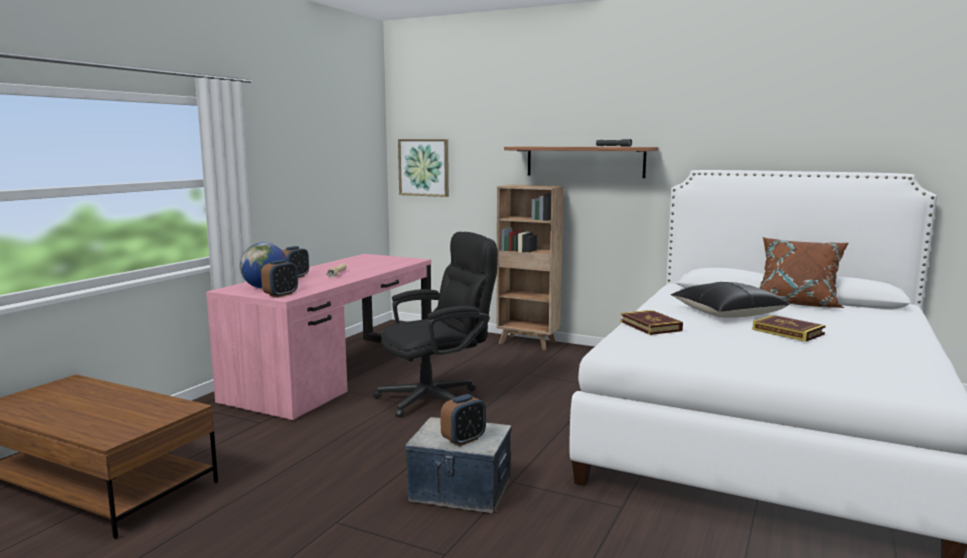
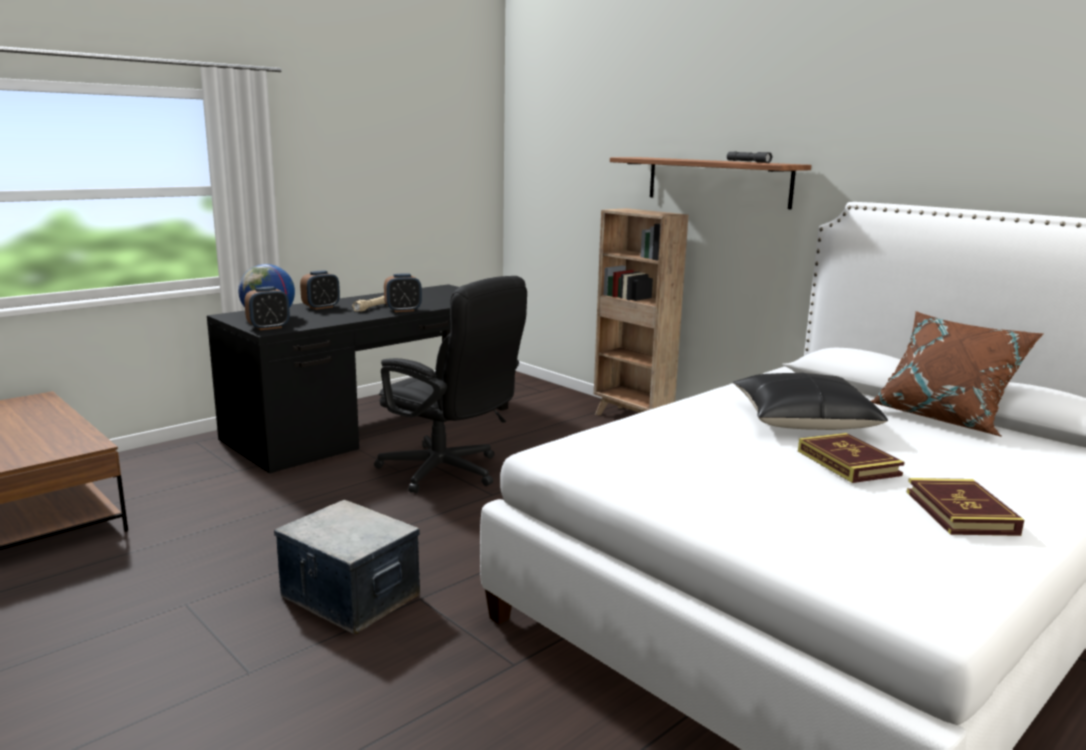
camera: 20 degrees right, 5 degrees up
(336, 373) = (373, 424): pink desk -> black desk
(424, 167) = (539, 180): picture -> none
(437, 397) = (449, 473): black office chair -> black office chair turned 45 degrees clockwise
(464, 440) = (341, 537): alarm clock -> alarm clock (403, 310)
(650, 326) = (656, 424): book -> book (960, 512)

